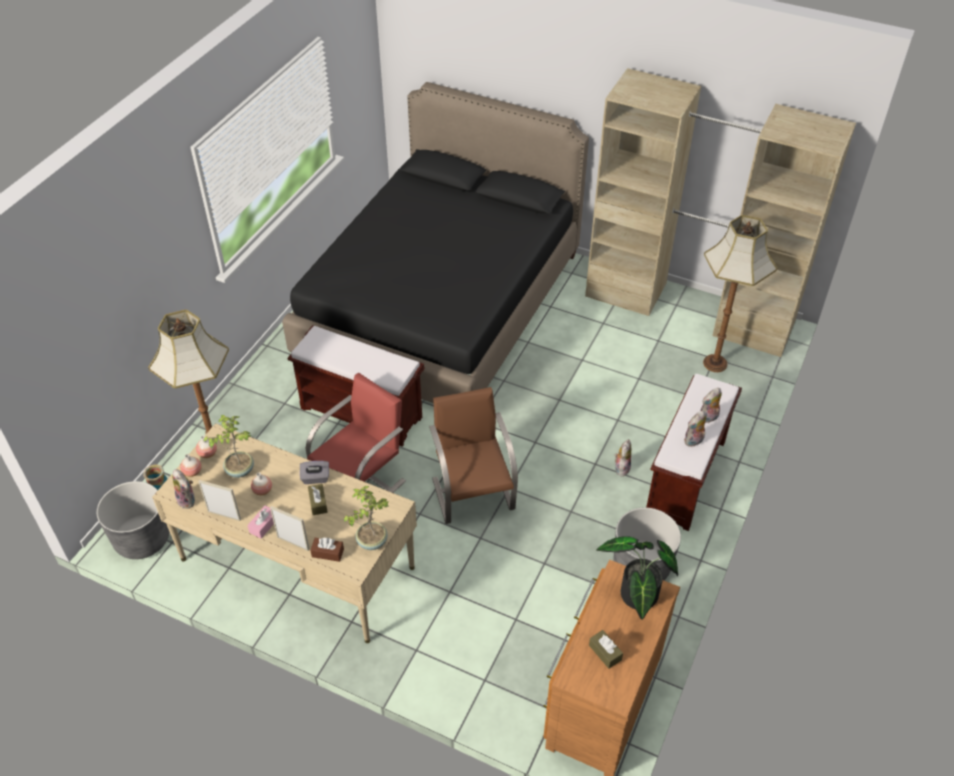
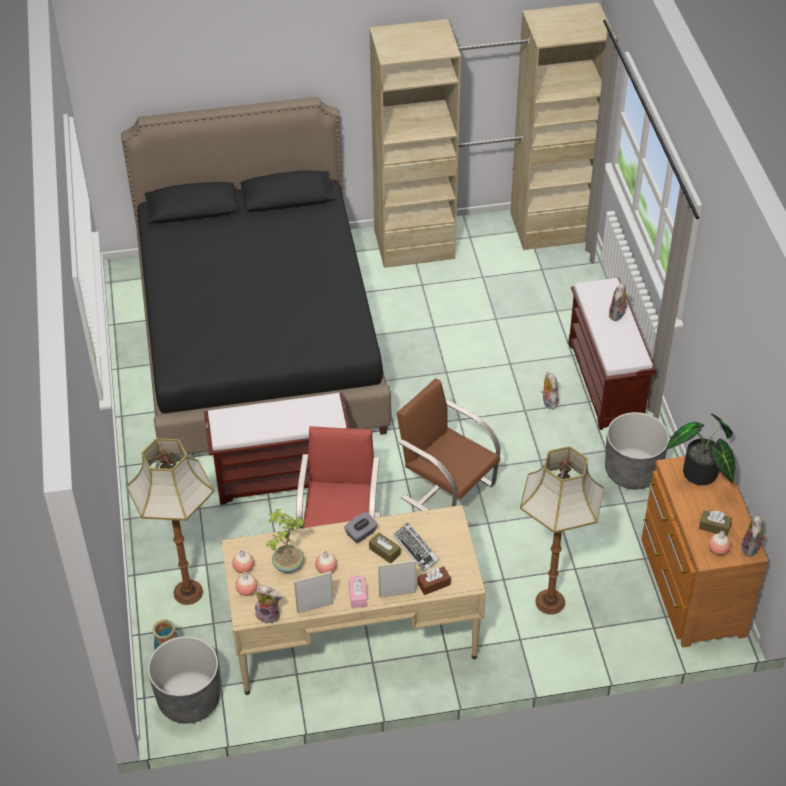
camera: 35 degrees left, 0 degrees up
(343, 515) = (416, 549): none -> keyboard
(371, 541) = (459, 555): potted plant -> none
(588, 676) = (718, 550): none -> vase
(694, 441) = (623, 340): plush toy -> plush toy (751, 549)
(716, 364) = (547, 273): floor lamp -> floor lamp (551, 602)

